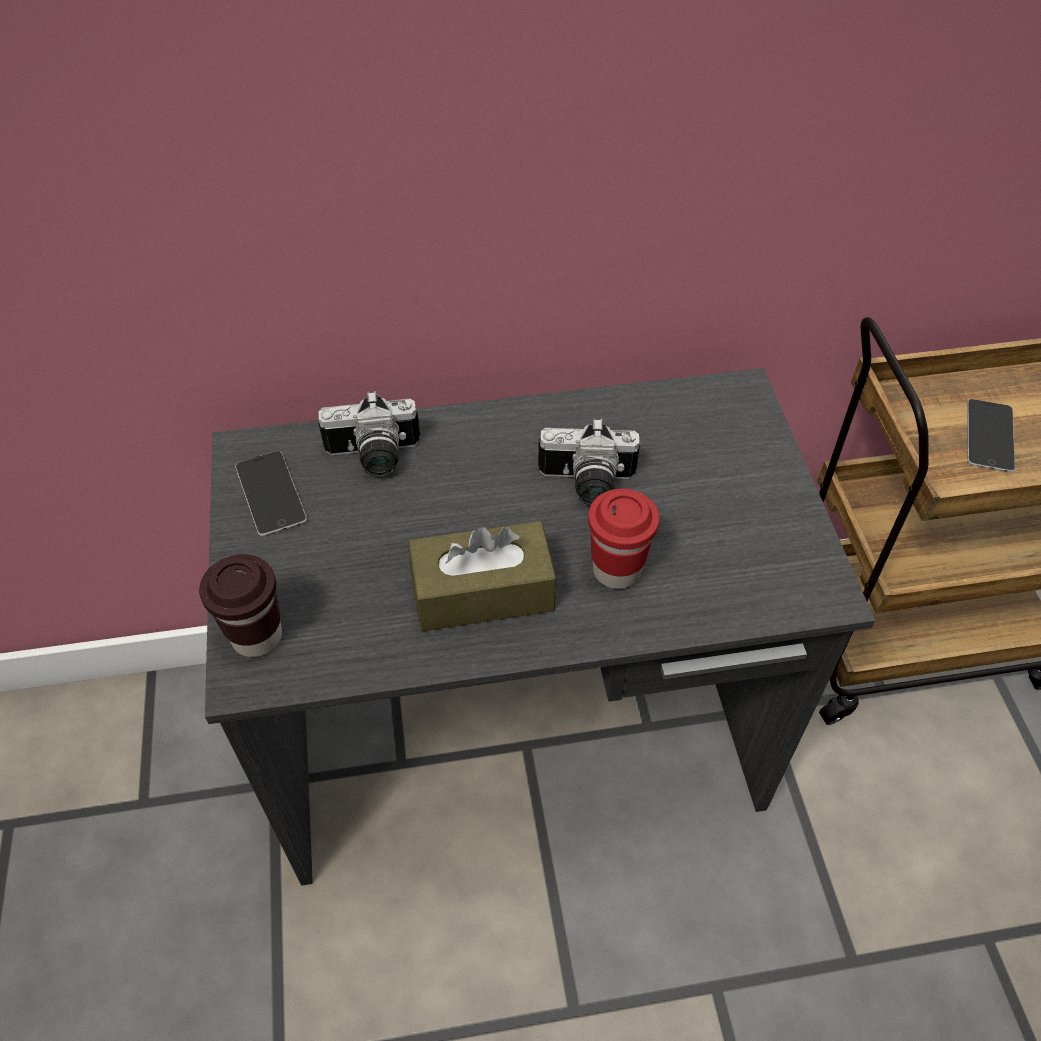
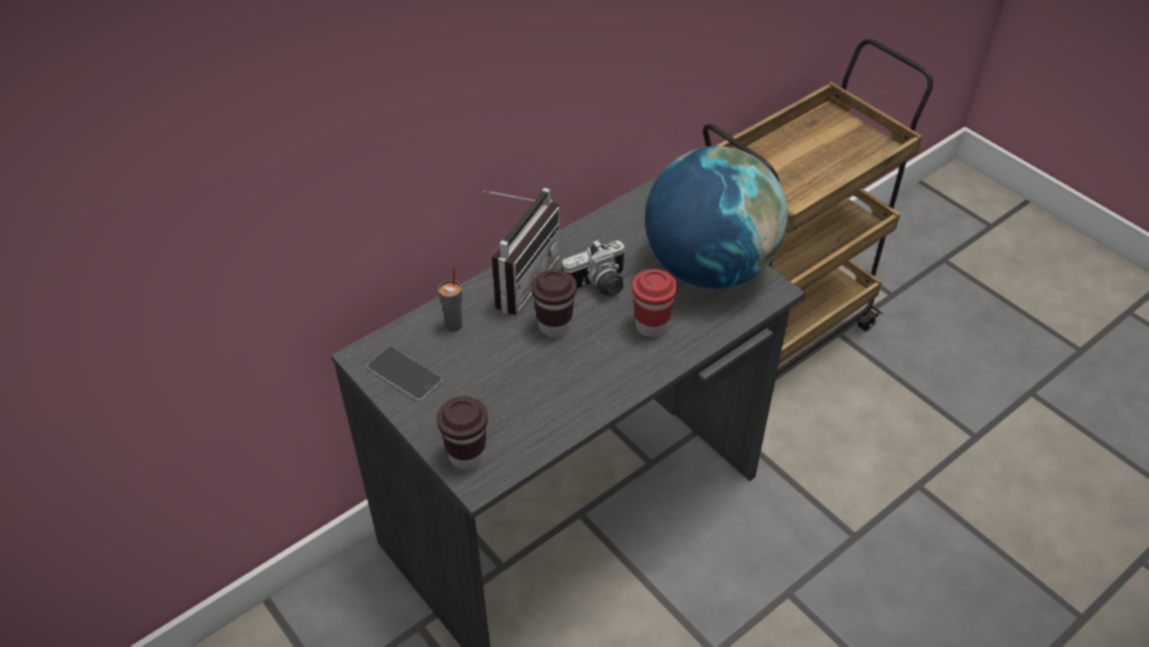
camera: 30 degrees left, 5 degrees down
(373, 458) = (454, 325): camera -> grey cup
(483, 592) = (584, 371): brown tissue box -> none
(491, 513) = (554, 326): none -> brown cup
(493, 430) = (518, 278): none -> radio
(755, 522) = (709, 268): none -> globe
(989, 435) = (794, 171): phone -> none

